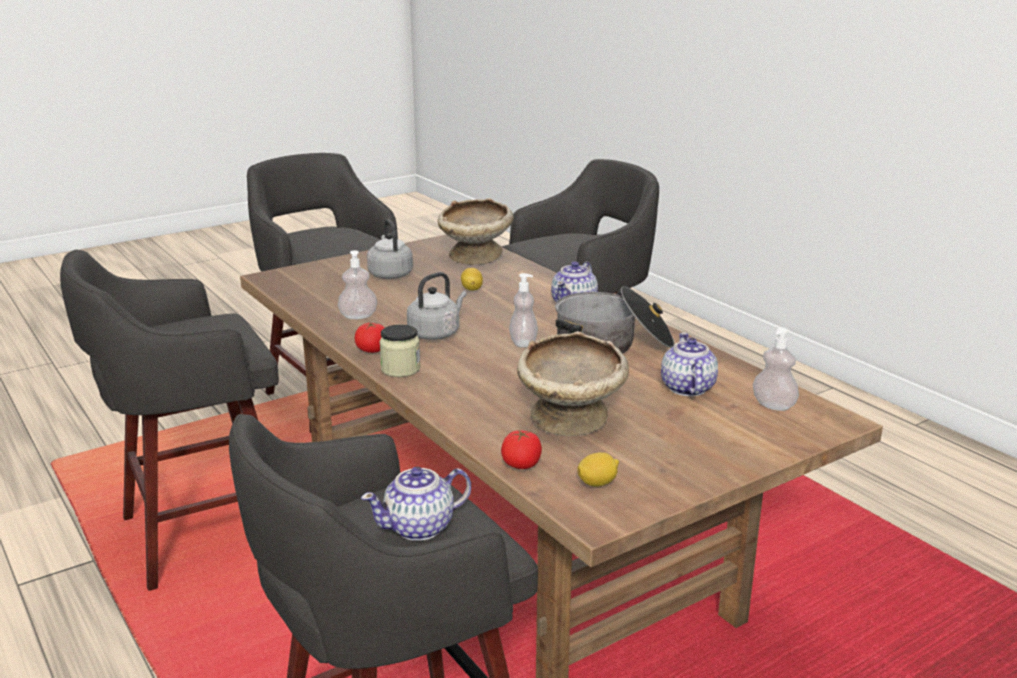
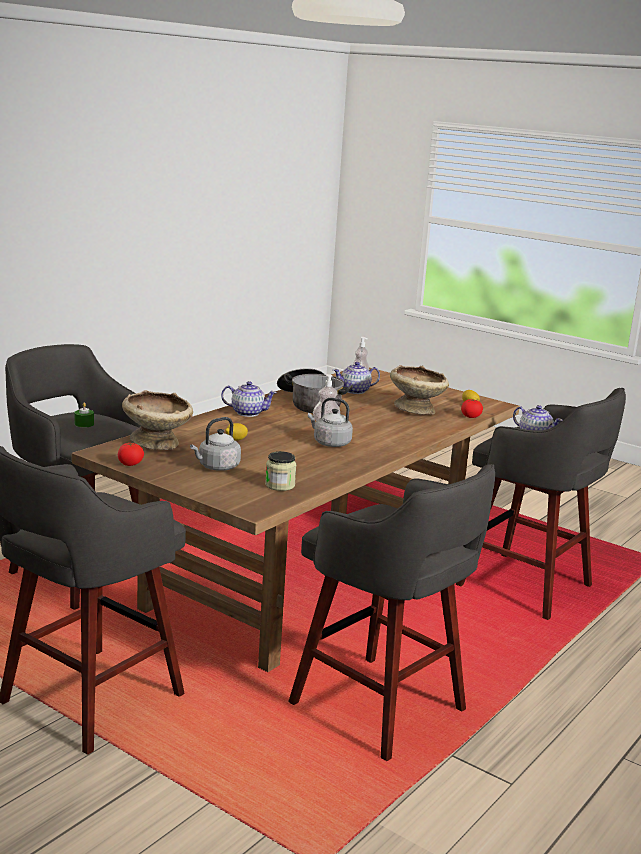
camera: 110 degrees left, 5 degrees down
(358, 316) = (319, 467): soap dispenser -> none
(372, 350) = (374, 456): tomato -> tomato (130, 464)
(400, 369) = (394, 447): jar -> jar (280, 485)
(570, 244) = (84, 424): none -> green candle

